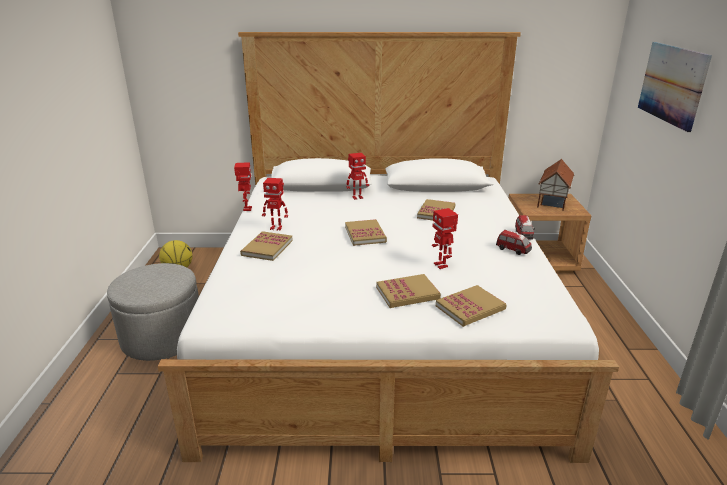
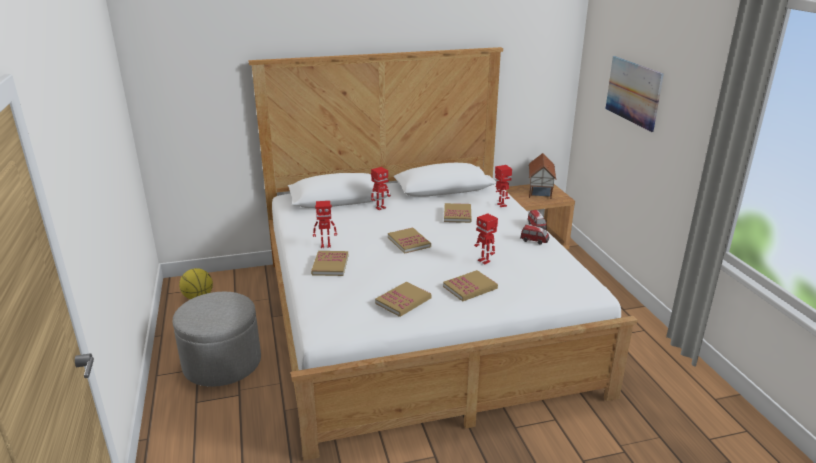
camera: 15 degrees left, 0 degrees up
(247, 209) = (285, 230): toy robot -> toy robot (501, 205)
(470, 308) = (523, 292): book -> book (403, 301)

